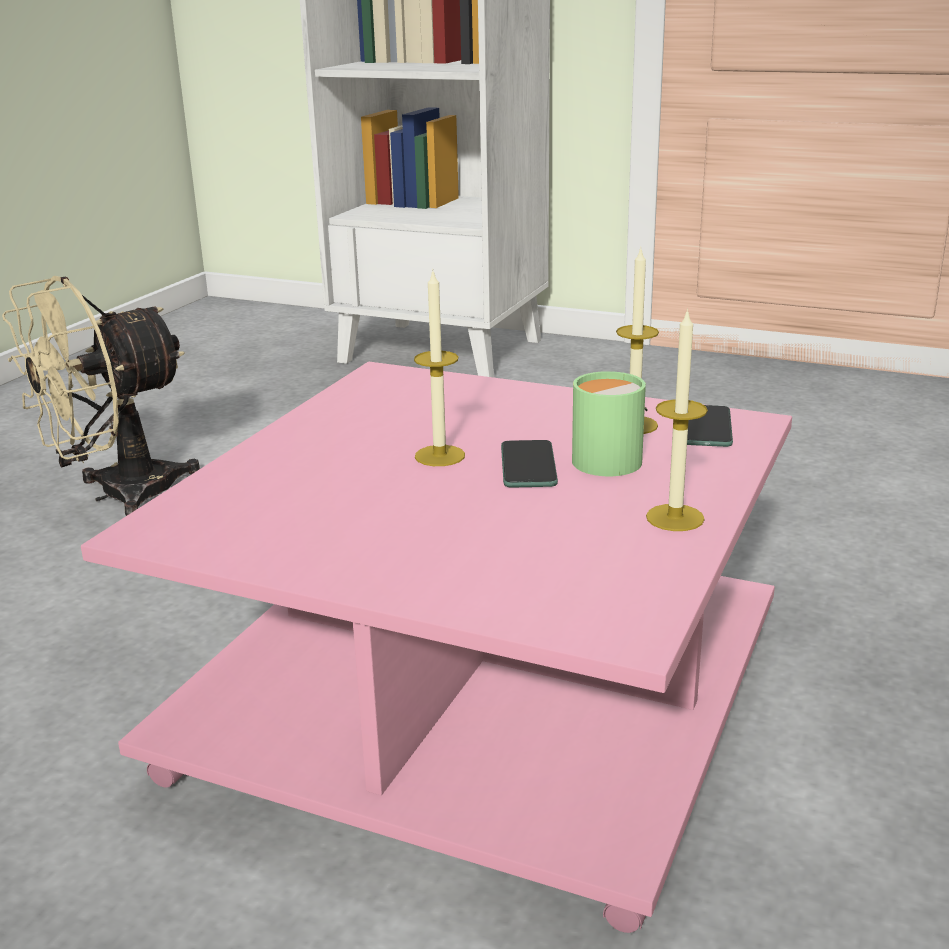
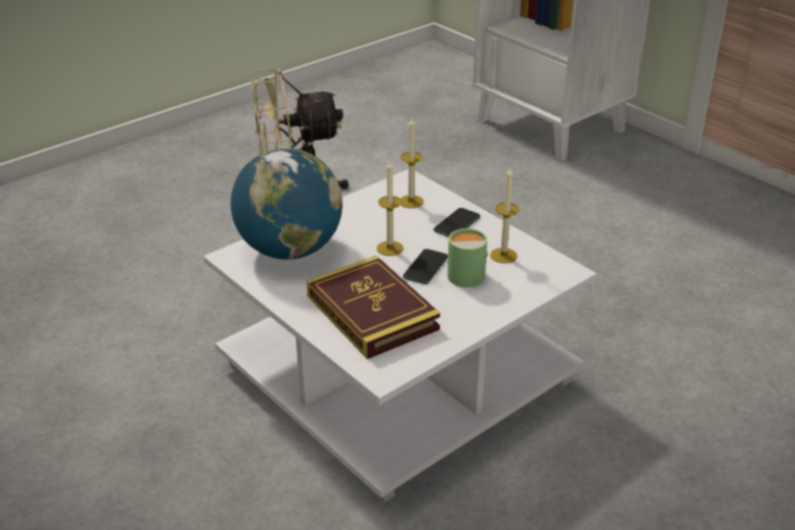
camera: 25 degrees right, 10 degrees up
(257, 497) = (290, 250): none -> globe
(483, 706) = (397, 377): pink coffee table -> white coffee table
(503, 546) = (372, 312): none -> book
(675, 518) = (463, 320): candle -> candle (411, 201)
(706, 428) = (539, 268): phone -> phone (457, 224)

